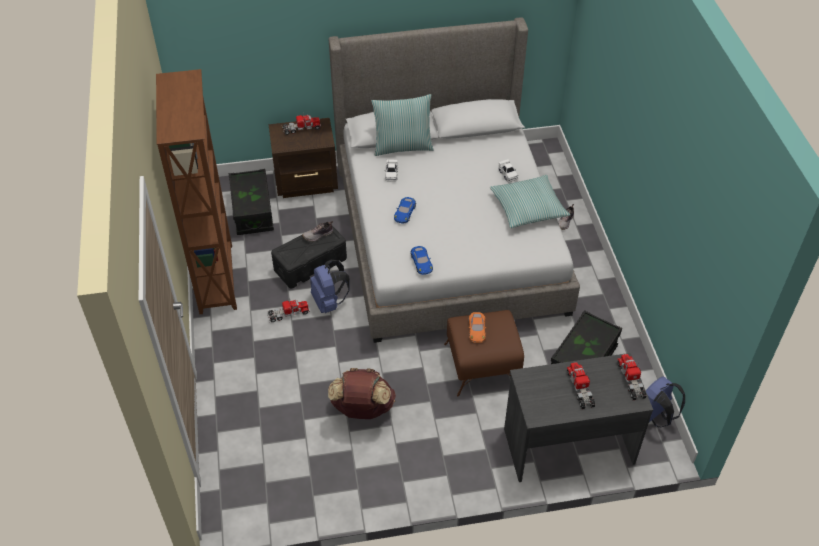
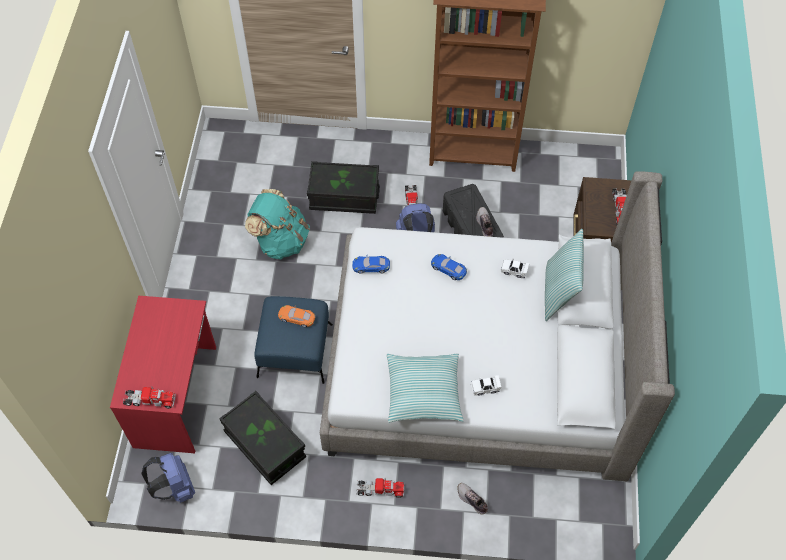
camera: 105 degrees right, 10 degrees up
(253, 212) = (559, 194): black storage box -> black storage box (344, 197)
(362, 409) = (281, 240): brown backpack -> turquoise backpack
(483, 365) = (294, 351): brown ottoman -> blue ottoman
(567, 445) = (177, 396): grey desk -> red desk
(580, 388) = (160, 352): toy truck -> toy truck (380, 490)

